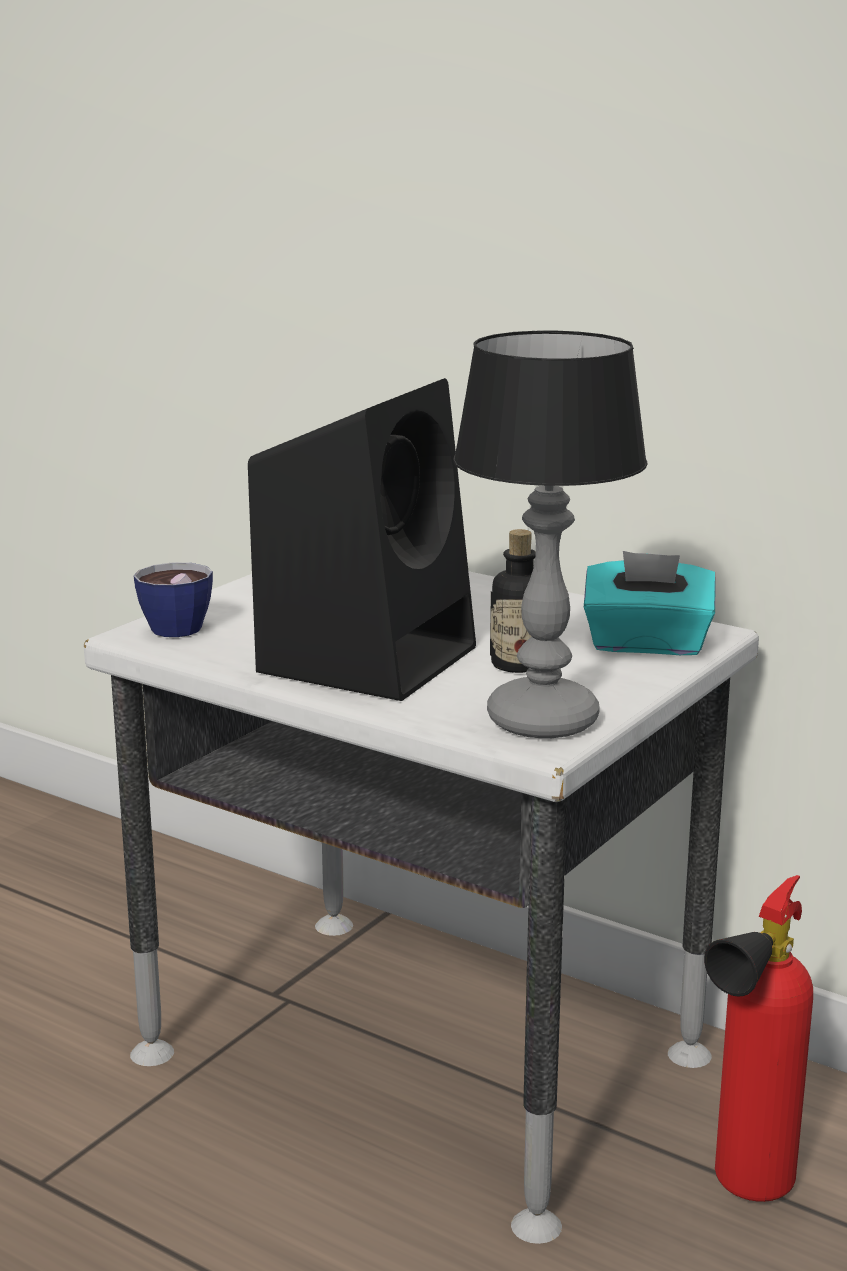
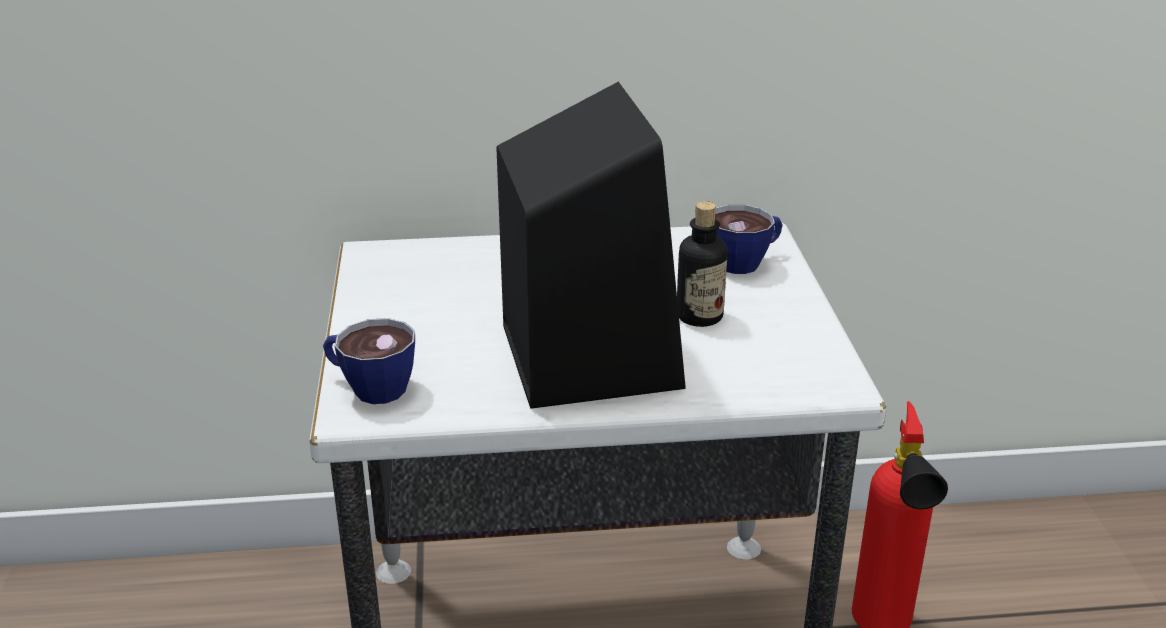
camera: 40 degrees left, 10 degrees up
(541, 721) = (803, 364): table lamp -> none
(647, 644) = (746, 262): turquoise tissue box -> cup

